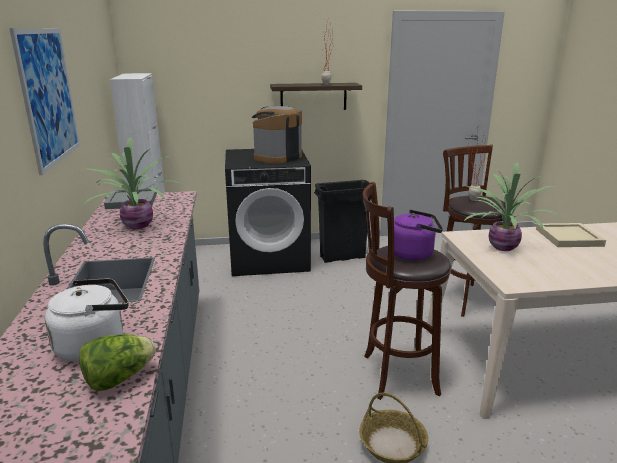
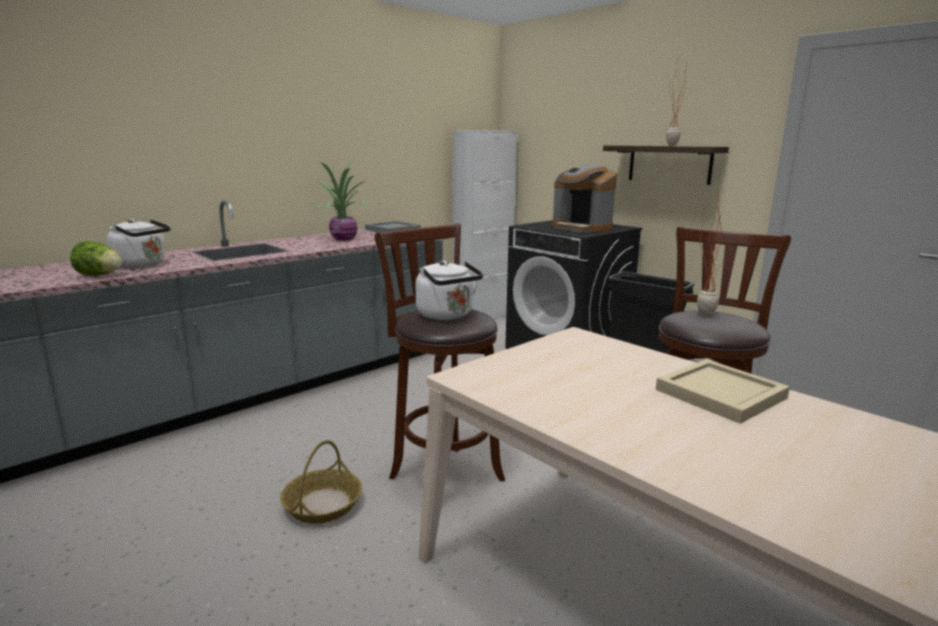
camera: 55 degrees right, 5 degrees down
(48, 96) = (307, 122): picture -> none
(277, 157) = (581, 228): coffee machine -> coffee machine turned 135 degrees counterclockwise
(414, 254) = (447, 315): purple kettle -> white kettle
(501, 247) = (580, 358): potted plant -> none

